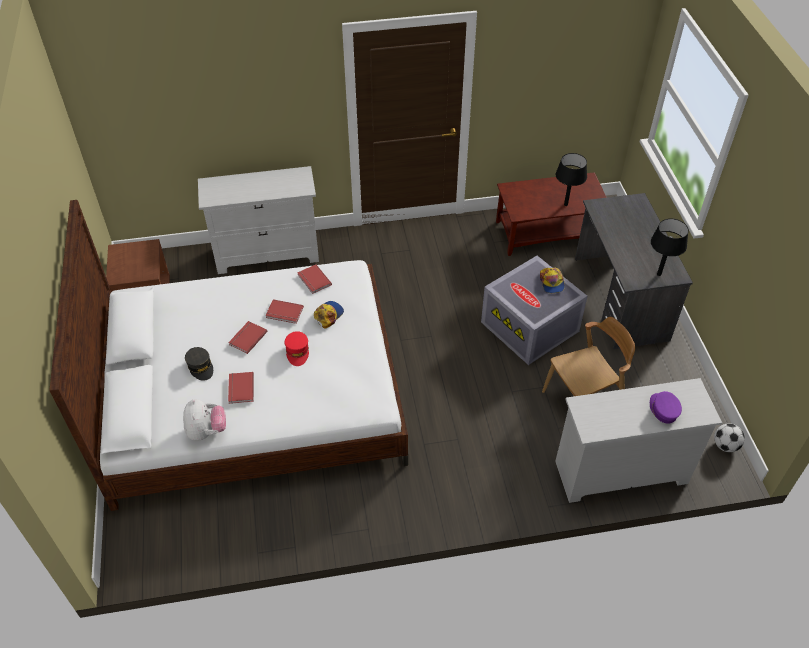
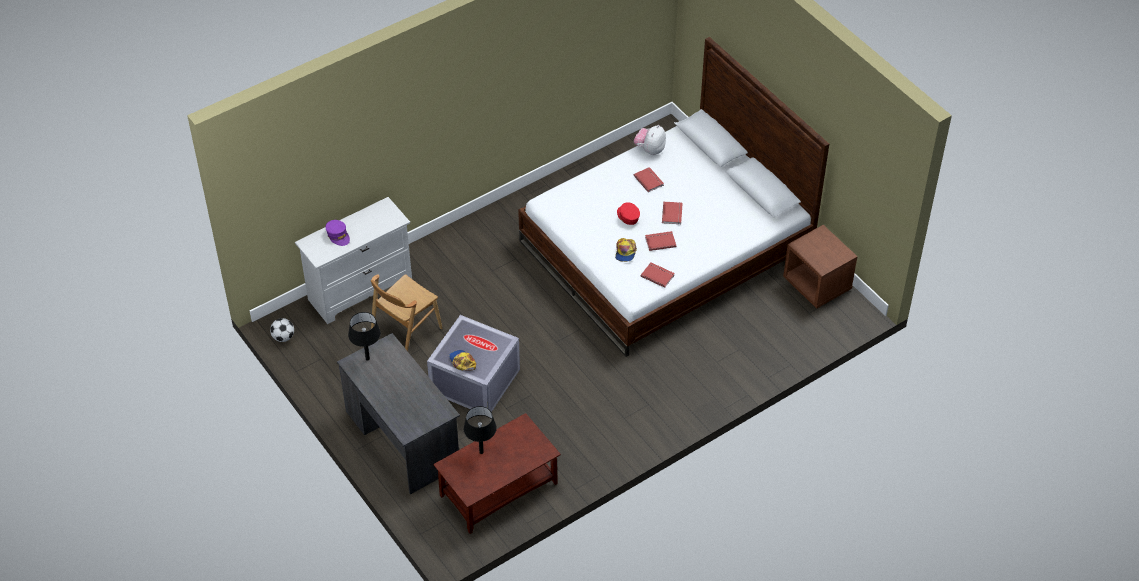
camera: 155 degrees right, 0 degrees up
(200, 367) = (689, 185): grey cap -> none
(206, 431) = (650, 150): plush toy -> plush toy turned 60 degrees clockwise
(268, 254) = (751, 364): white dresser -> none

